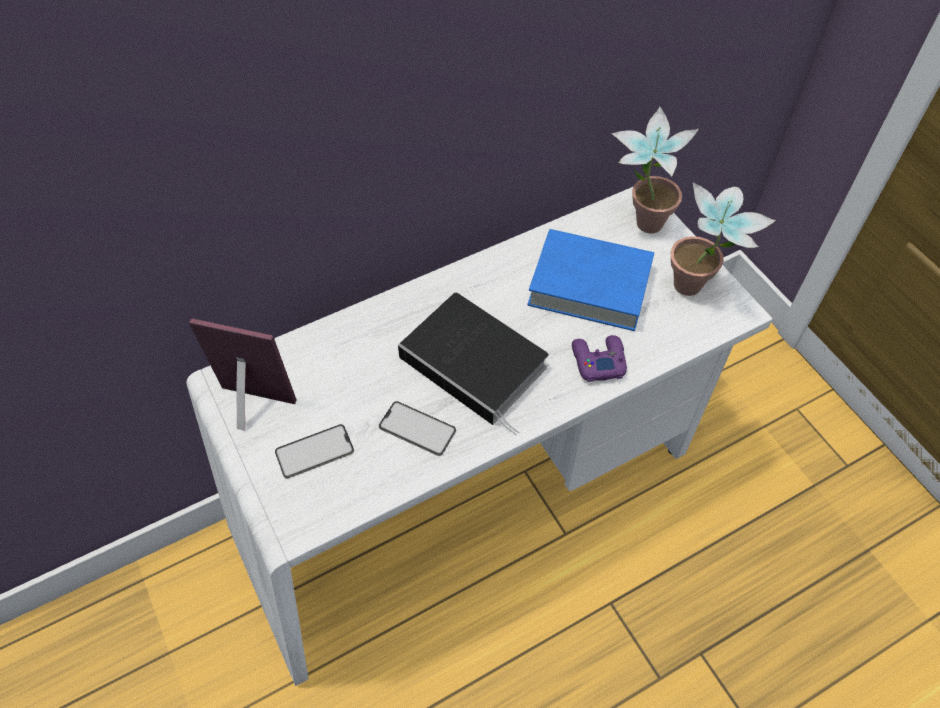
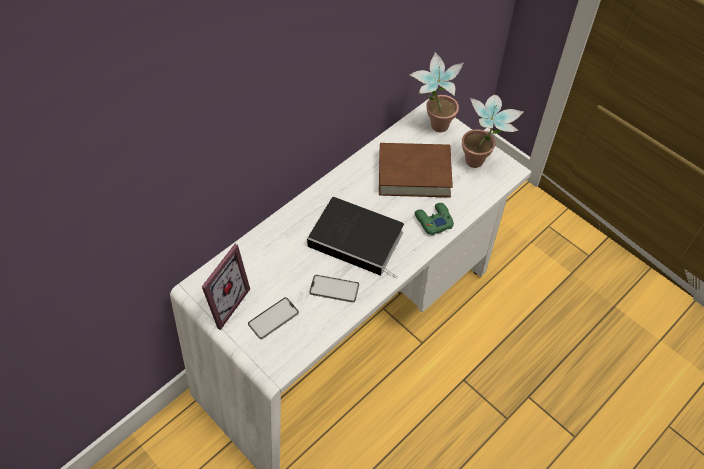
camera: 15 degrees left, 0 degrees up
(251, 411) = (222, 302): picture frame -> picture frame turned 120 degrees clockwise
(590, 285) = (414, 174): blue book -> brown book
(597, 361) = (433, 221): purple game controller -> green game controller

